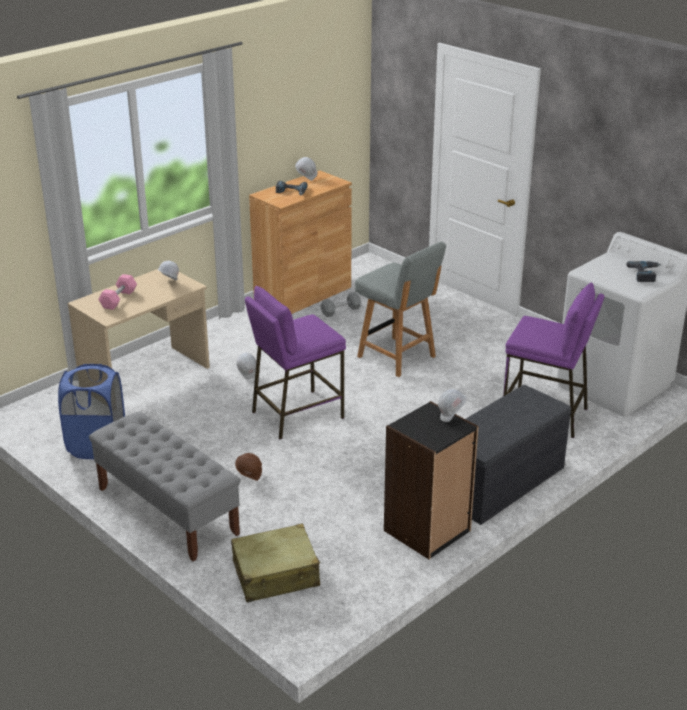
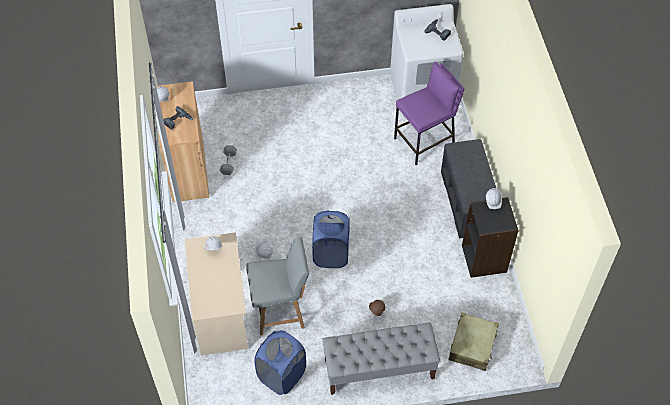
camera: 55 degrees left, 25 degrees up
(118, 299) = (213, 289): pink dumbbell -> none
(296, 414) = (331, 254): purple stool -> blue laundry basket
(397, 357) = (310, 169): grey chair -> grey chair (280, 312)

